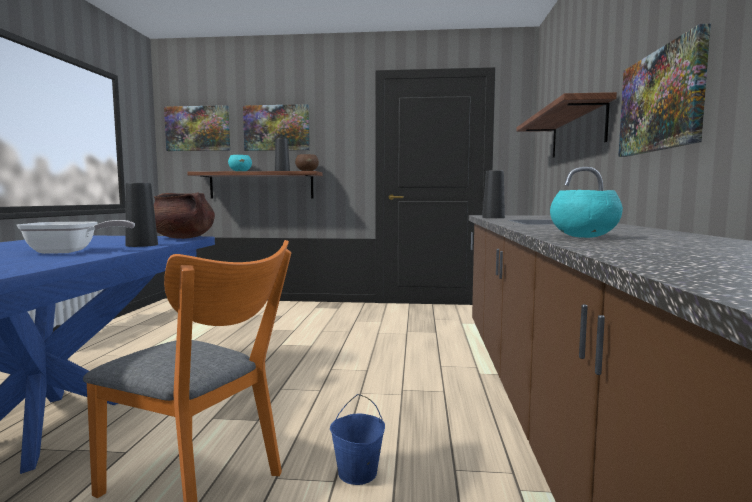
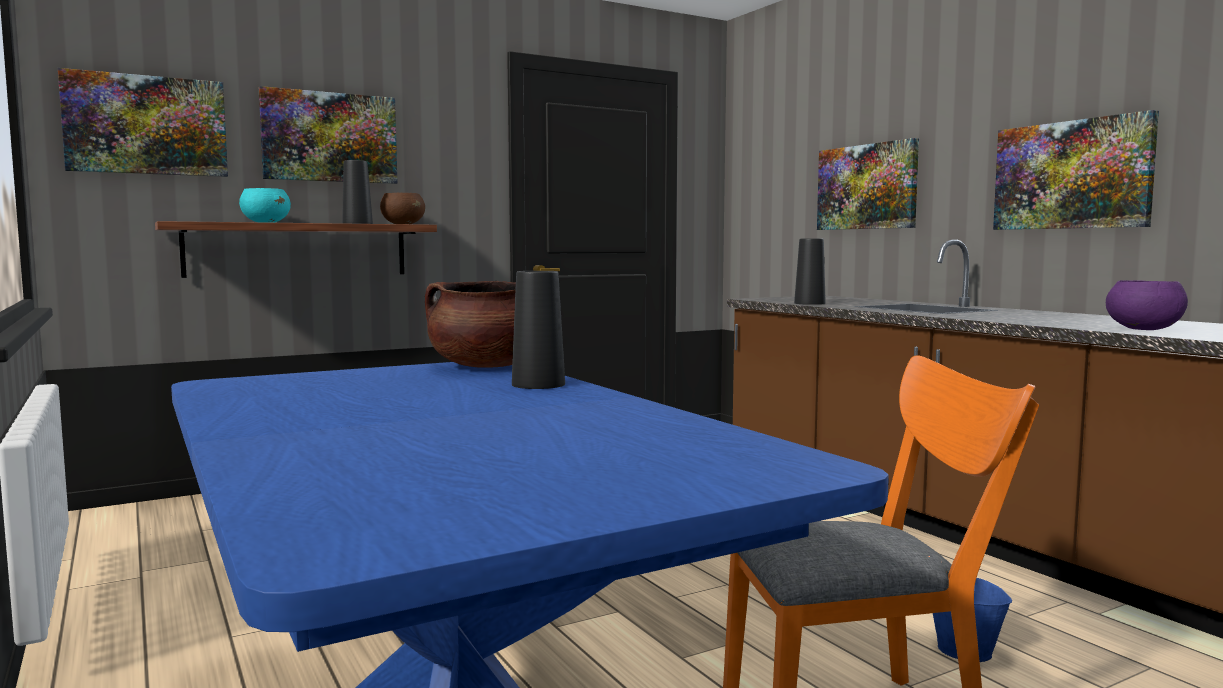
camera: 35 degrees left, 0 degrees up
(69, 252) = (535, 407): frying pan -> none
(577, 132) = (867, 187): shelf -> picture
(583, 237) = (1144, 329): turquoise bowl -> purple bowl

